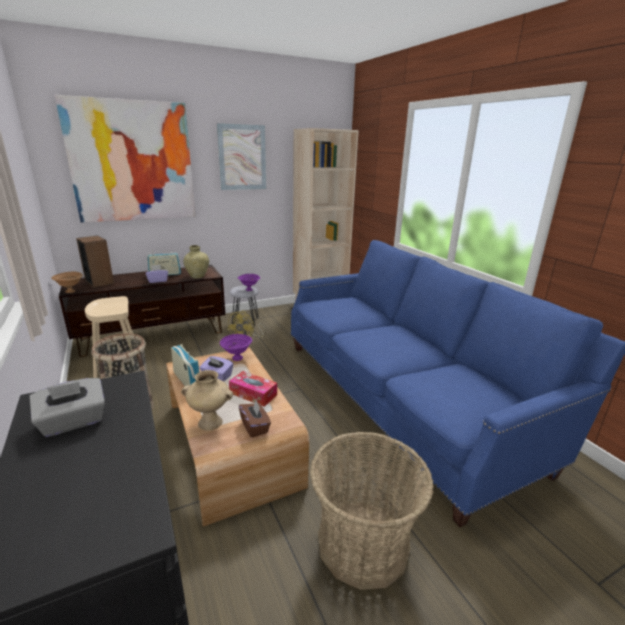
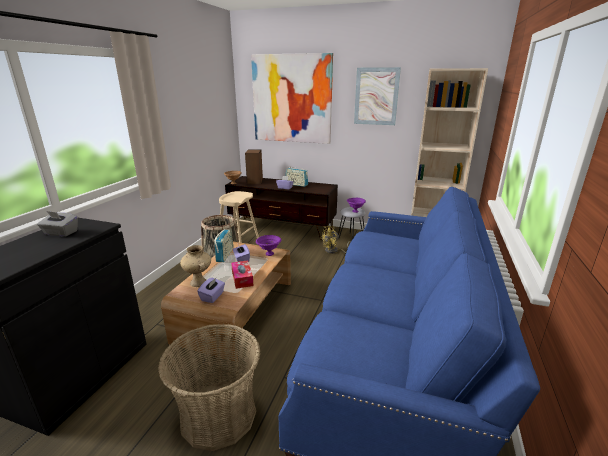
camera: 45 degrees right, 0 degrees up
(197, 276) = (313, 190): beige vase -> none
(255, 427) = (212, 296): brown tissue box -> purple tissue box

